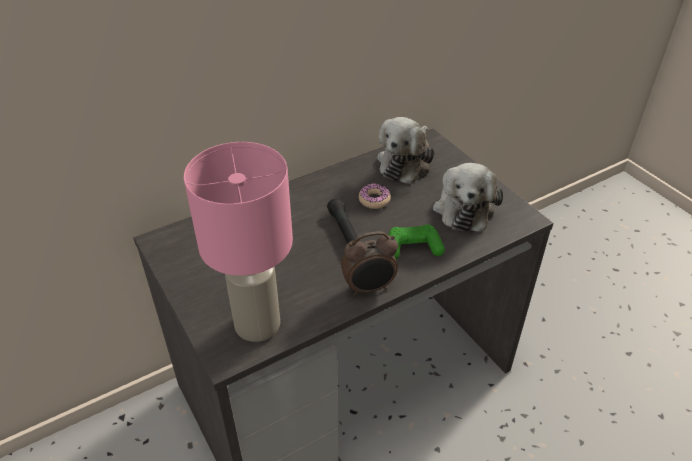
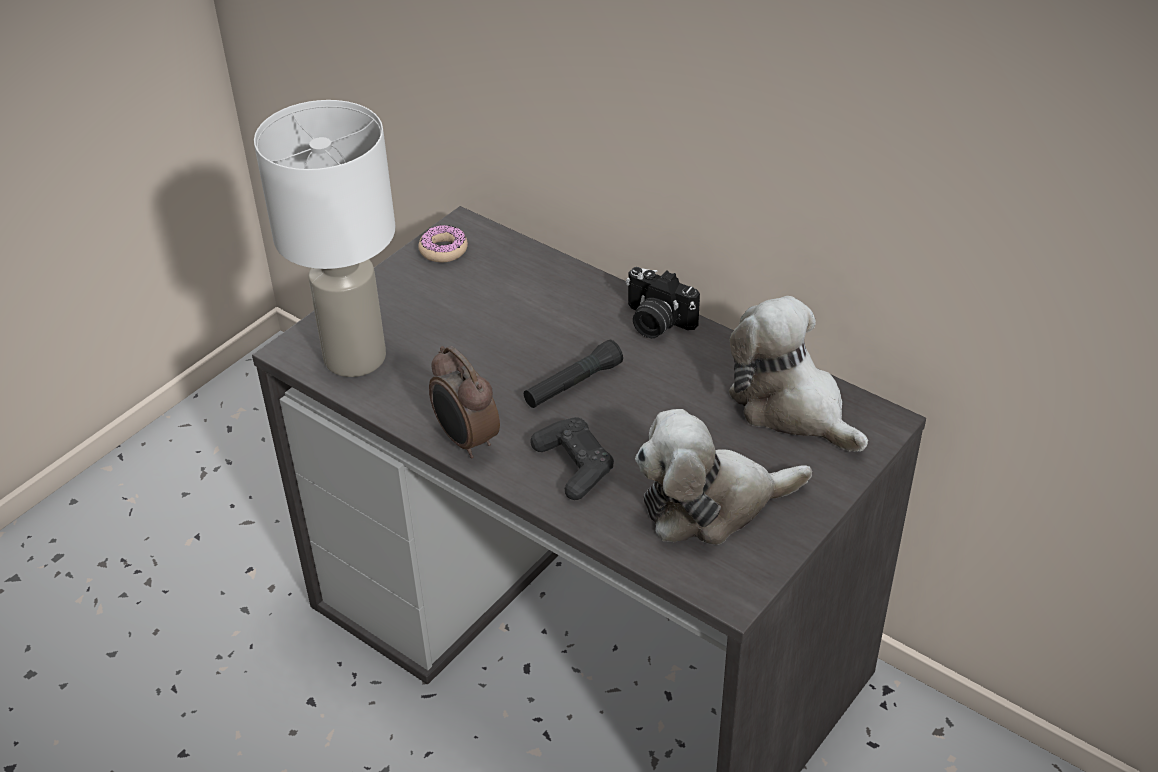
camera: 70 degrees right, 0 degrees up
(258, 325) = (354, 359): pink table lamp -> white table lamp
(312, 187) = (656, 322): none -> camera
(374, 200) = (666, 396): donut -> donut (443, 250)
(405, 162) = (791, 407): plush toy -> plush toy turned 45 degrees clockwise
(413, 248) = (574, 466): green game controller -> black game controller

